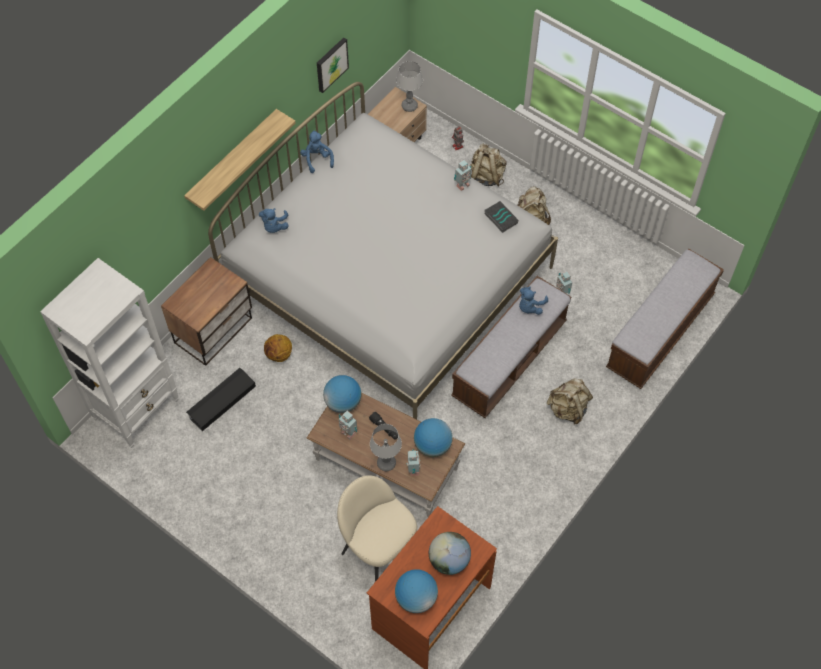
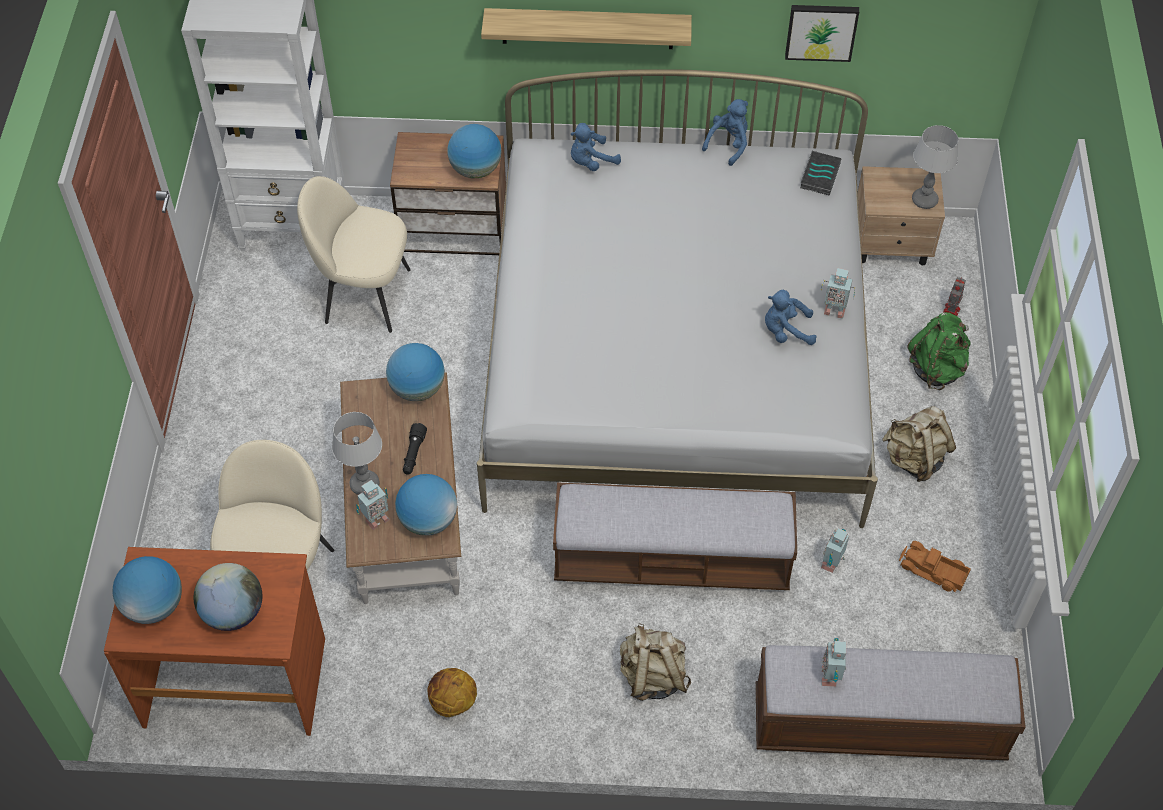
camera: 55 degrees right, 5 degrees down
(221, 401) = (364, 295): black storage box -> beige chair
(224, 284) = (475, 170): none -> globe
(279, 355) = (473, 311): basketball -> basketball (452, 702)
(348, 432) = (379, 419): toy robot -> toy robot (831, 675)
(486, 176) = (937, 368): beige backpack -> green backpack
(500, 218) = (820, 381): book -> book (819, 175)
(530, 307) = (733, 510): blue plush toy -> blue plush toy (786, 331)
(597, 256) = (932, 571): none -> toy truck

